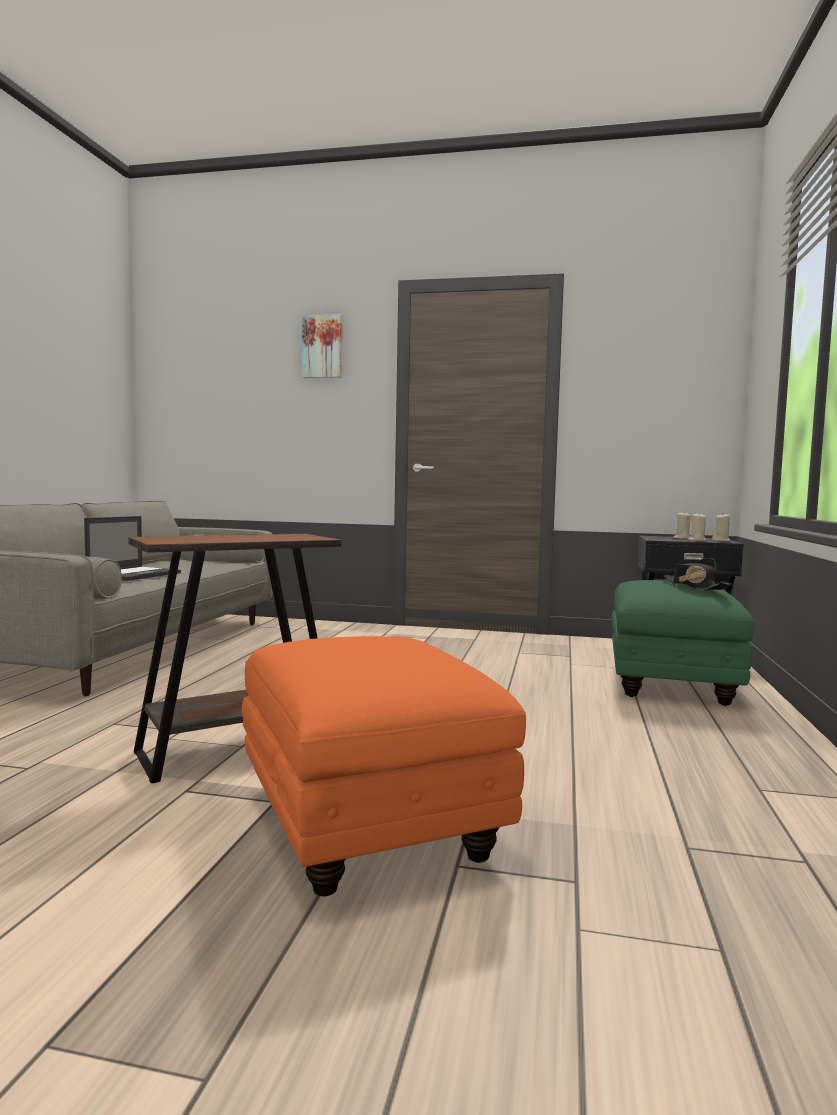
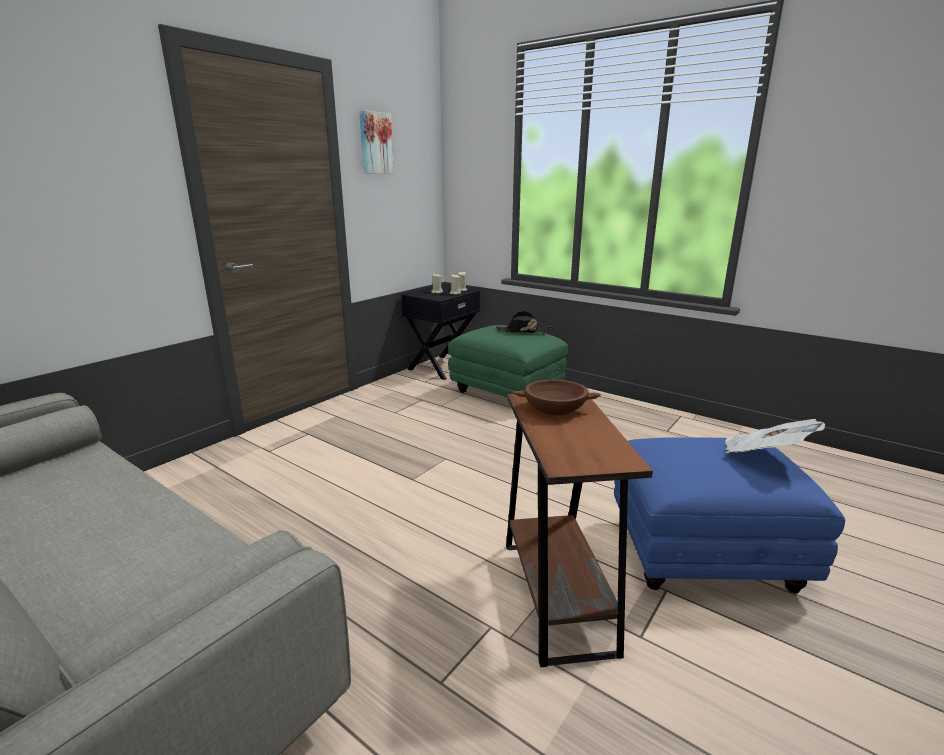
camera: 65 degrees left, 15 degrees up
(134, 574) = (104, 546): laptop -> none
(273, 536) = (554, 409): none -> brown bowl
(323, 347) = (59, 106): picture -> picture (375, 143)
(366, 822) = (701, 556): orange ottoman -> blue ottoman
(398, 663) = (764, 456): none -> newspaper

